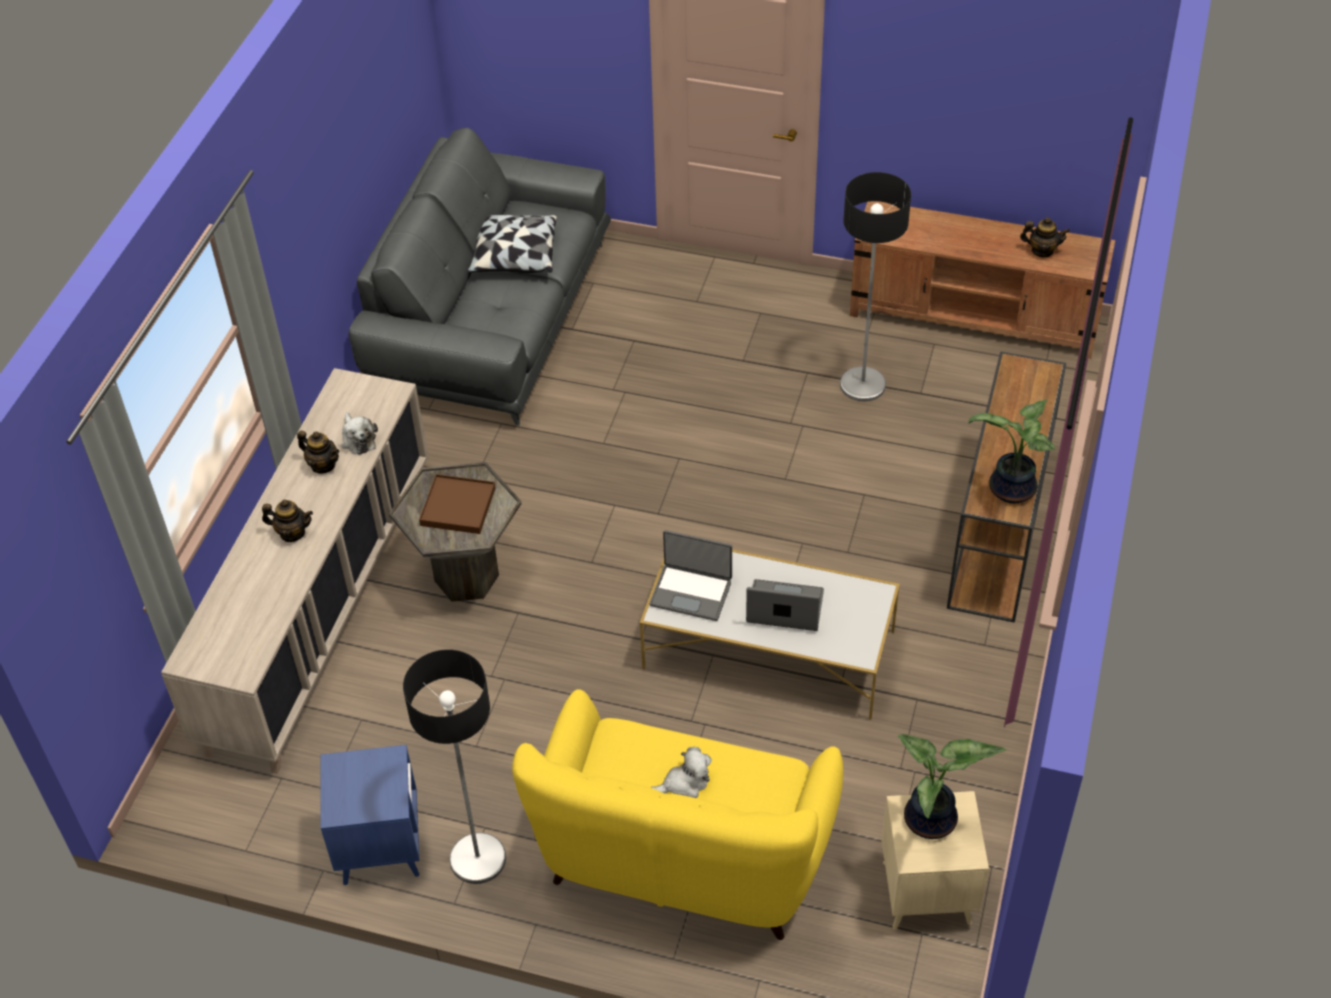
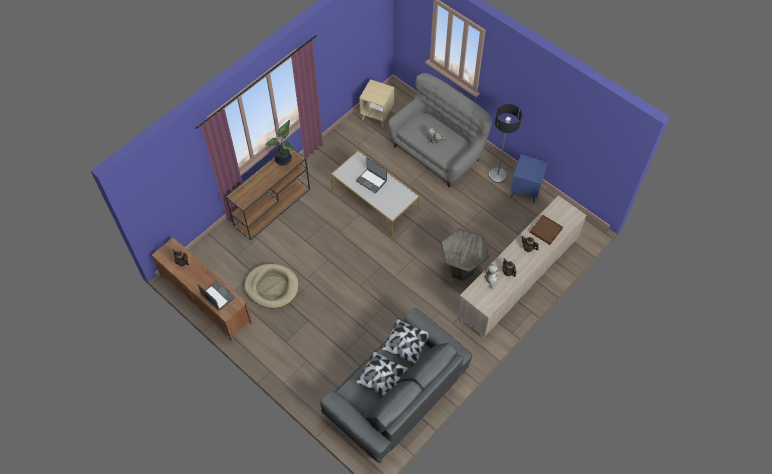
camera: 155 degrees left, 10 degrees up
(458, 506) = (463, 249): brown tray -> brown tray (546, 230)
(496, 320) = (407, 344): none -> pillow
(683, 855) = (437, 152): yellow sofa -> grey sofa
(691, 592) = (397, 199): laptop -> laptop (217, 296)
(863, 385) = (272, 287): floor lamp -> beige dog bed
(932, 822) = (376, 95): potted plant -> none

